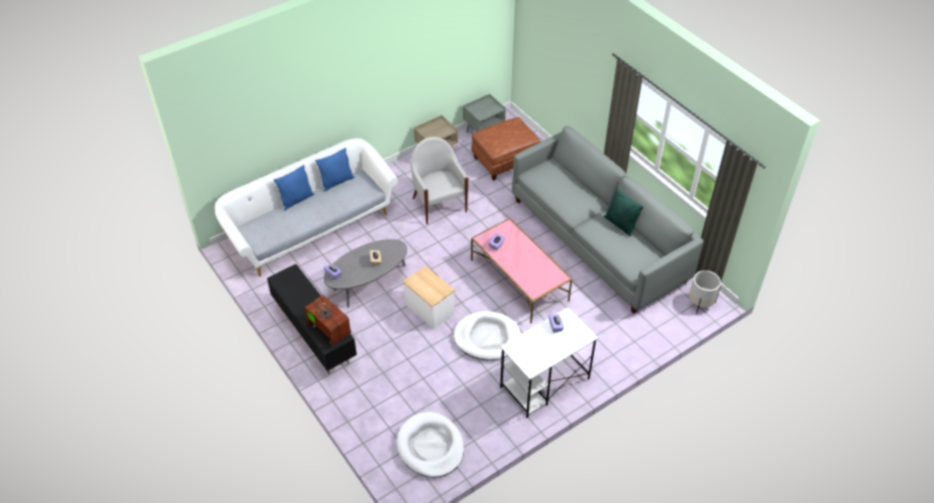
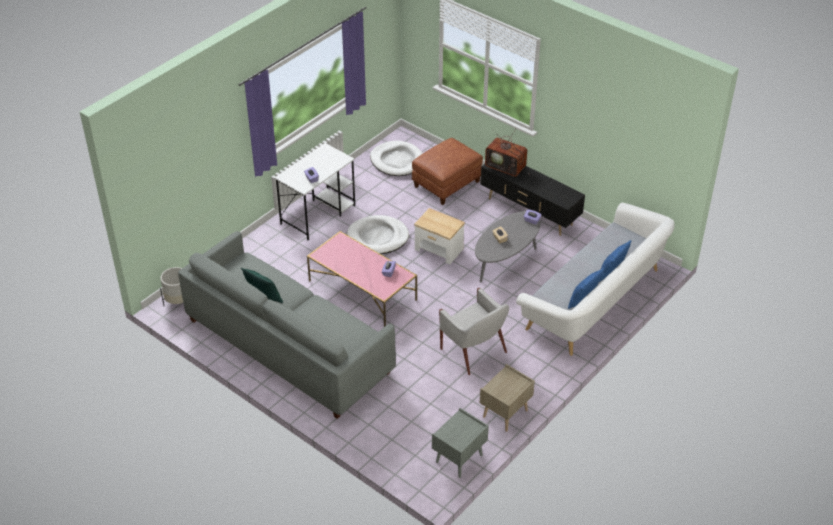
camera: 165 degrees right, 5 degrees down
(505, 160) = (418, 423): brown ottoman -> brown ottoman (447, 184)

